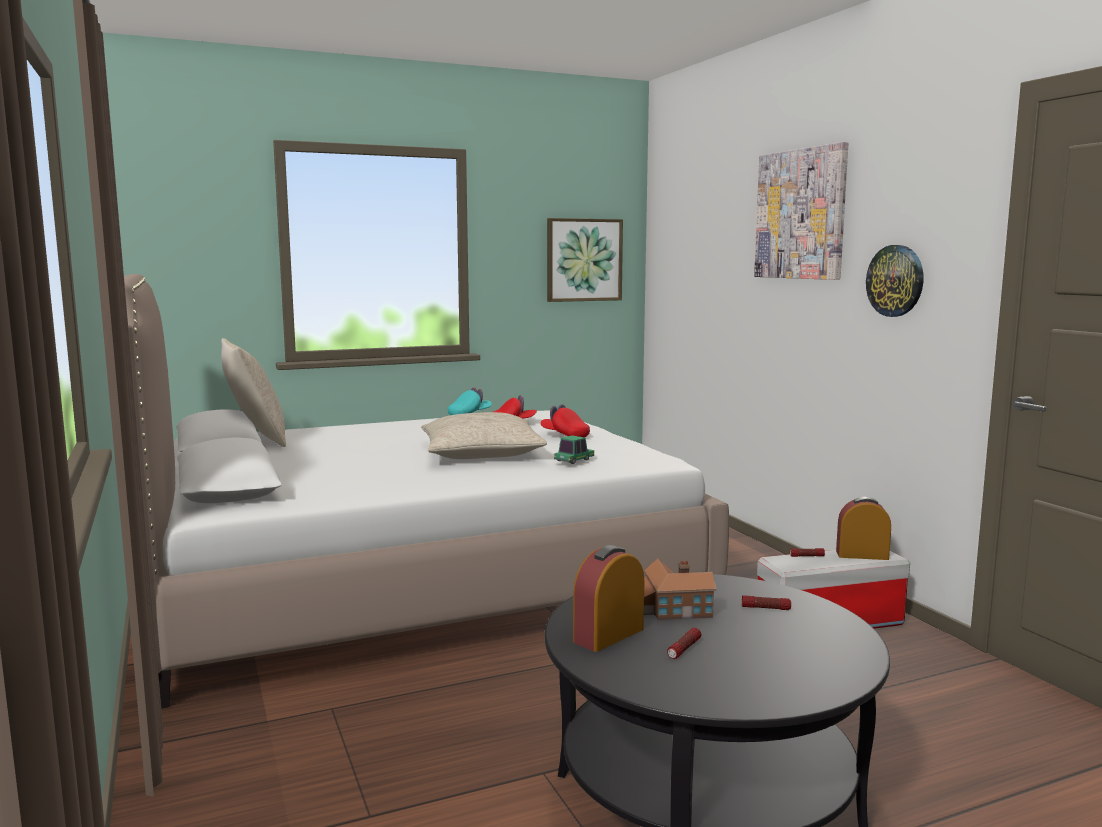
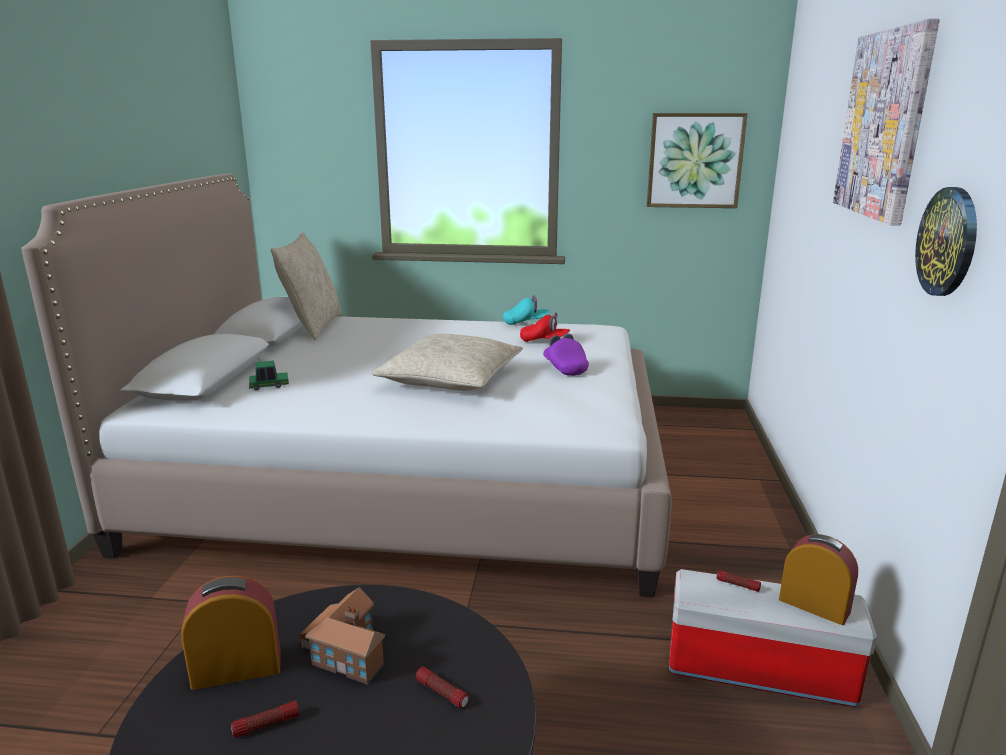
camera: 30 degrees right, 10 degrees up
(565, 436) = (565, 368): red cap -> purple cap
(574, 460) = (509, 408): toy car -> toy car (269, 385)

